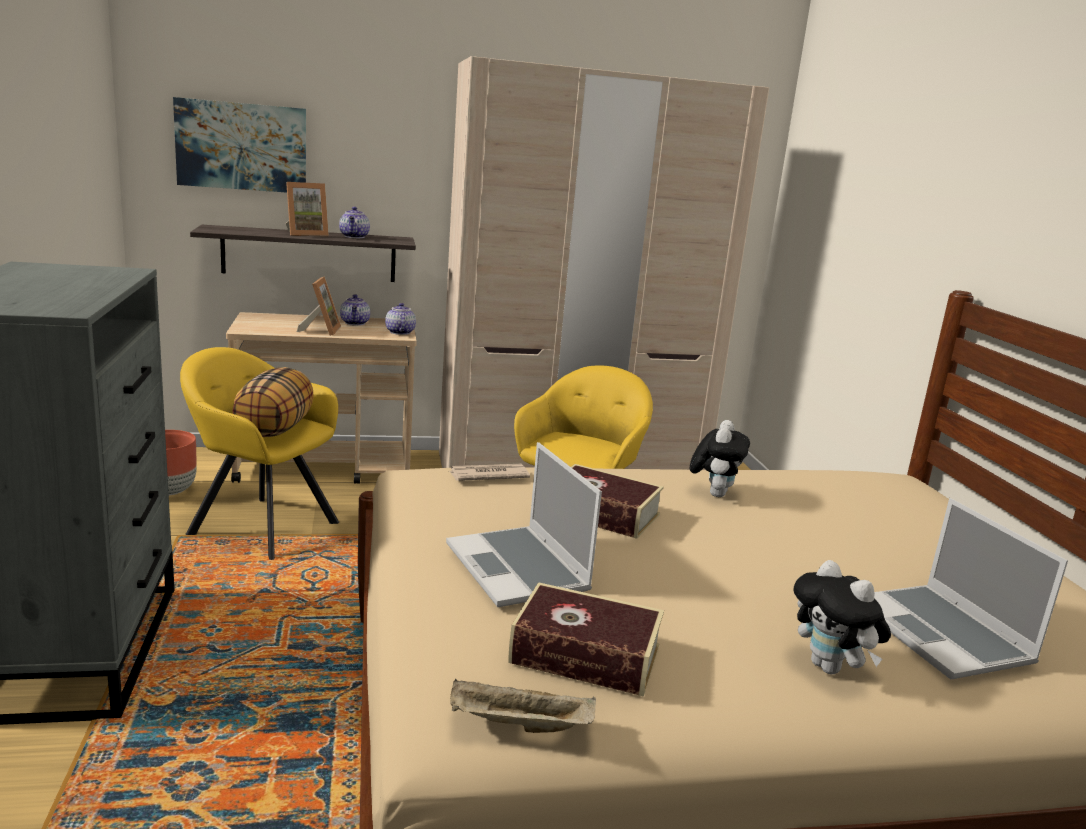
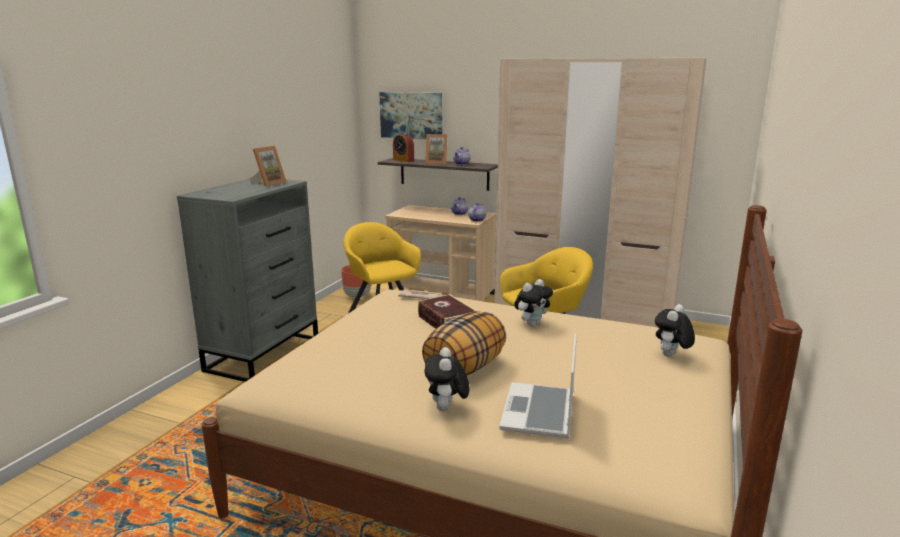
camera: 35 degrees right, 0 degrees up
(236, 229) = (403, 160): none -> alarm clock
(275, 429) = (384, 267): pillow -> pillow (465, 369)
(321, 330) = (435, 216): picture frame -> picture frame (268, 183)
(518, 726) = (275, 390): beige tray -> none
(519, 569) = (366, 337): laptop -> none
(585, 655) = (339, 374): book -> none
(921, 508) = (671, 356): none -> plush toy

